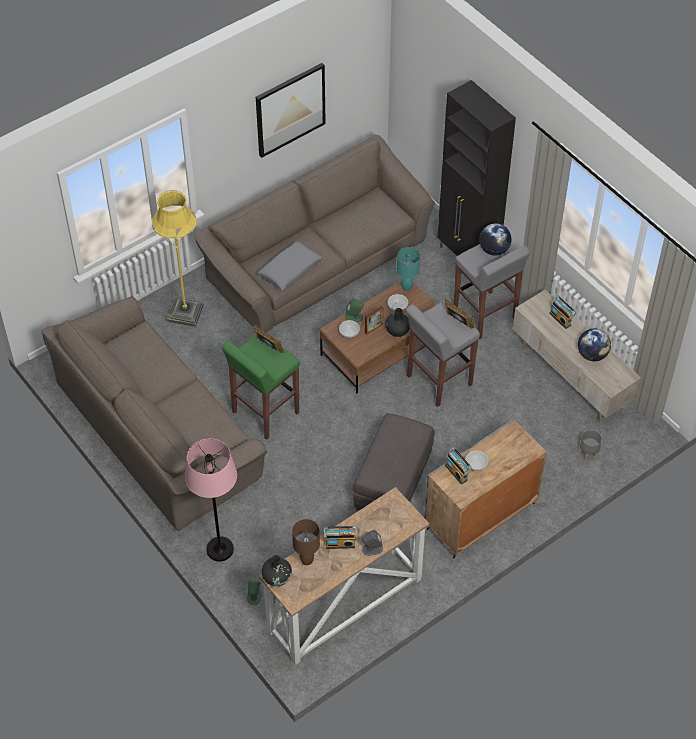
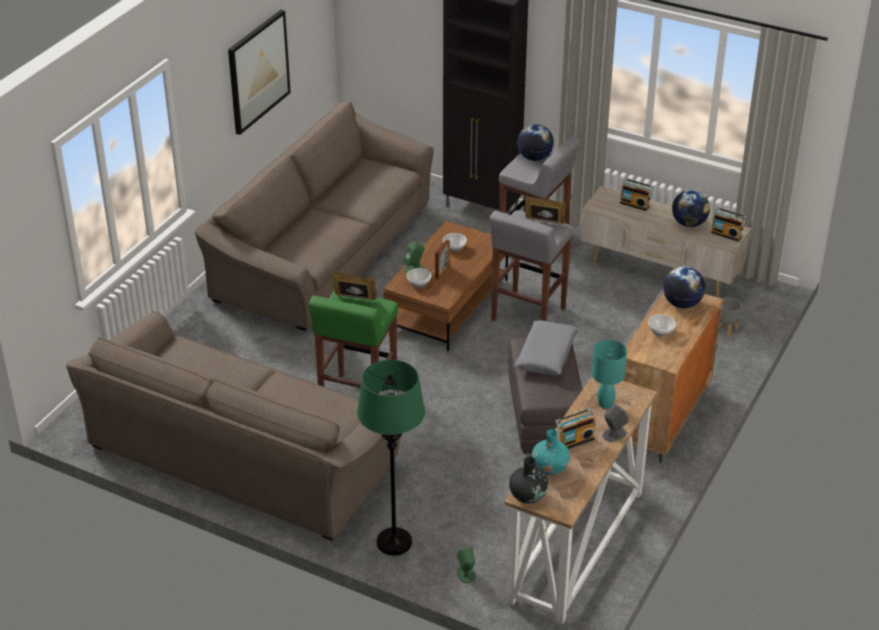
camera: 25 degrees left, 15 degrees down
(185, 313) = (203, 336): yellow floor lamp -> none
(219, 549) = (393, 542): pink floor lamp -> green floor lamp
(290, 270) = (317, 246): grey pillow -> grey pillow (546, 355)
(307, 560) = (550, 468): brown table lamp -> turquoise vase
(397, 331) = (469, 267): black vase -> none
(407, 287) = (452, 229): turquoise table lamp -> turquoise table lamp (606, 403)
(457, 472) = (646, 343): radio -> radio (727, 234)
(511, 444) = (682, 304): none -> globe

